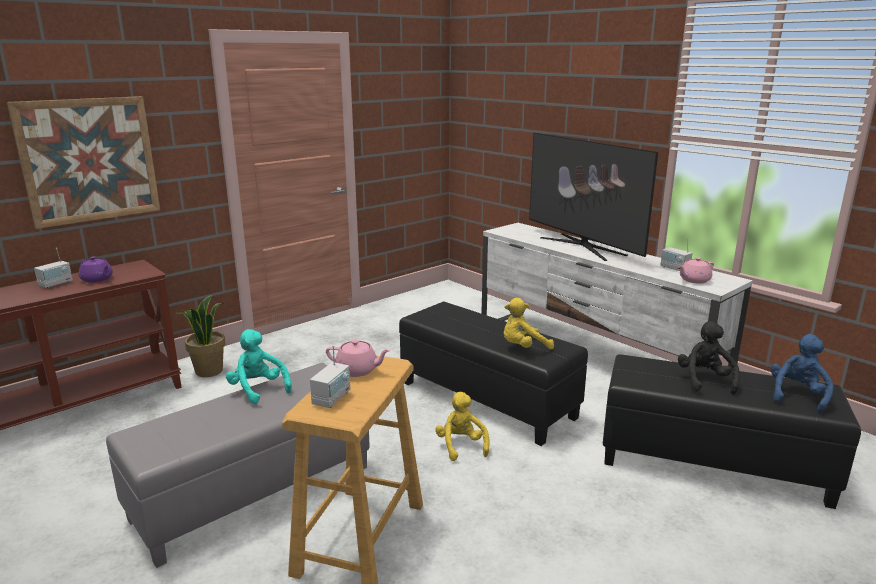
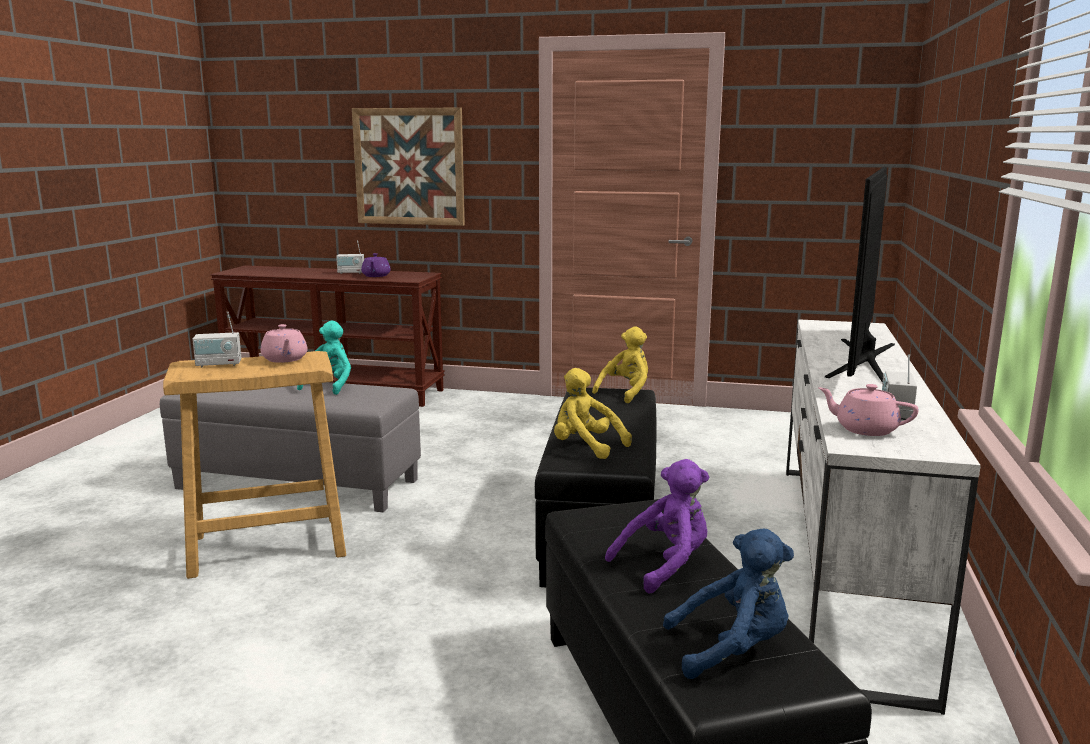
camera: 55 degrees right, 5 degrees down
(209, 371) = (463, 404): potted plant -> none
(461, 446) = (479, 542): yellow plush toy -> yellow plush toy (626, 392)
(705, 380) = (665, 565): black plush toy -> purple plush toy

